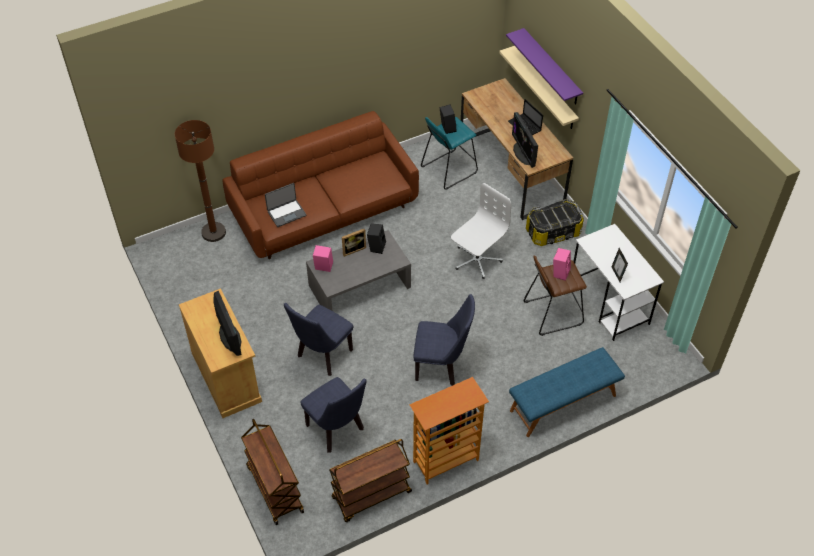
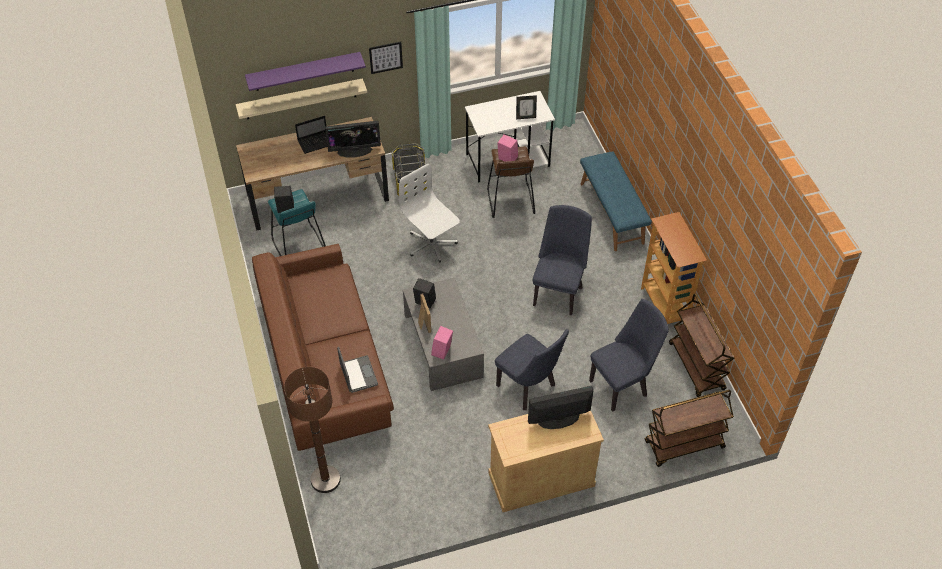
camera: 80 degrees left, 0 degrees up
(595, 118) = (385, 57): none -> picture

